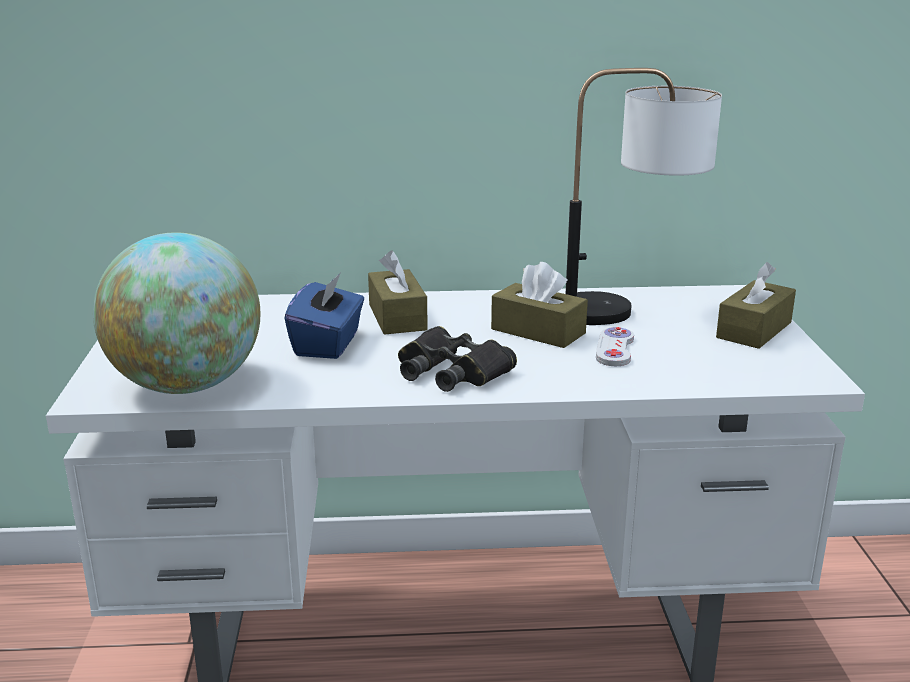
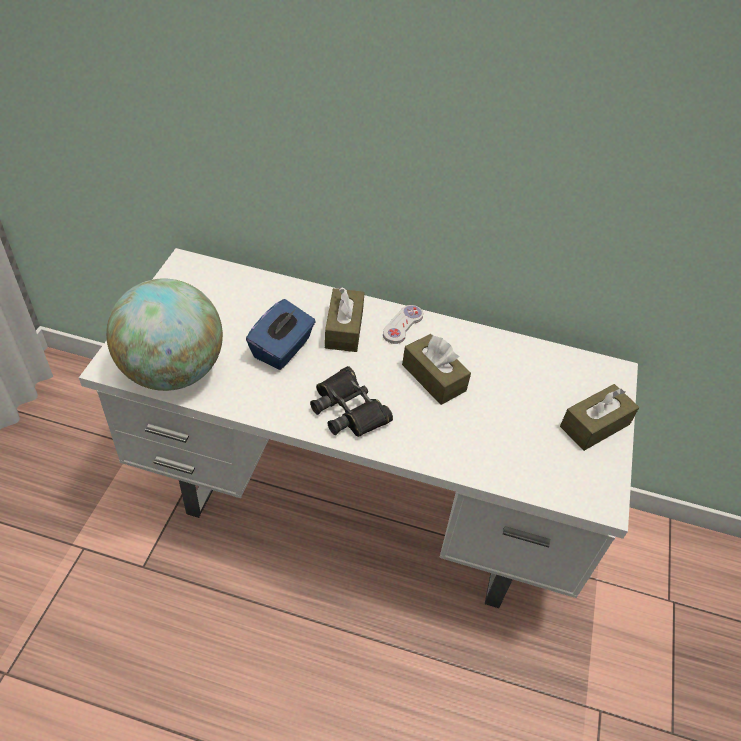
camera: 15 degrees right, 25 degrees up
(615, 349) = (476, 417): white game controller -> white game controller (402, 325)
(629, 309) = (516, 369): table lamp -> none

